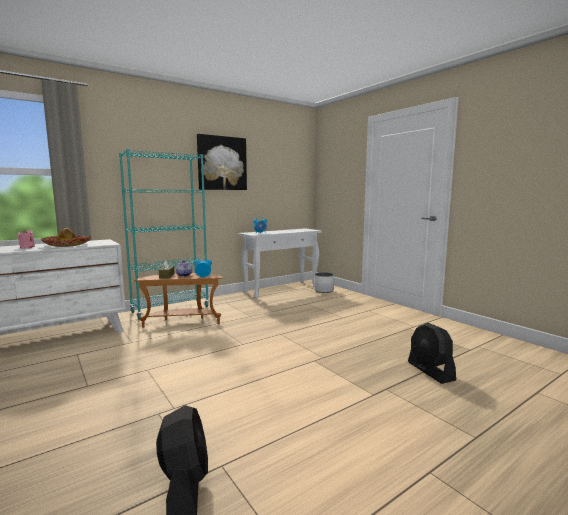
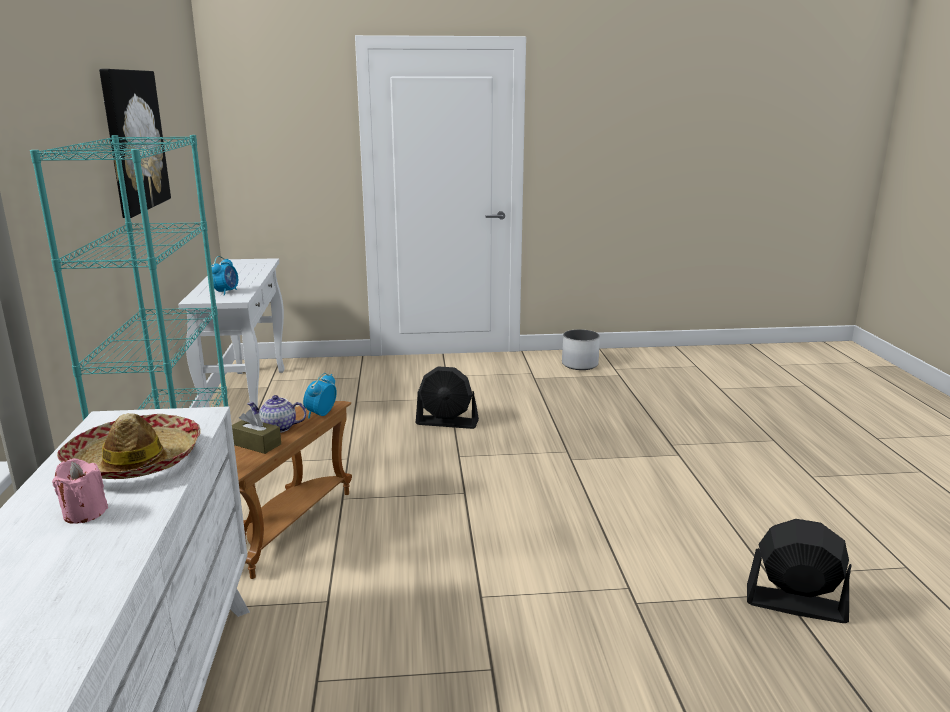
camera: 60 degrees left, 10 degrees up
(324, 290) = (313, 372): white planter -> white planter (579, 364)
(430, 371) = (650, 410): black fan -> black fan (447, 422)

